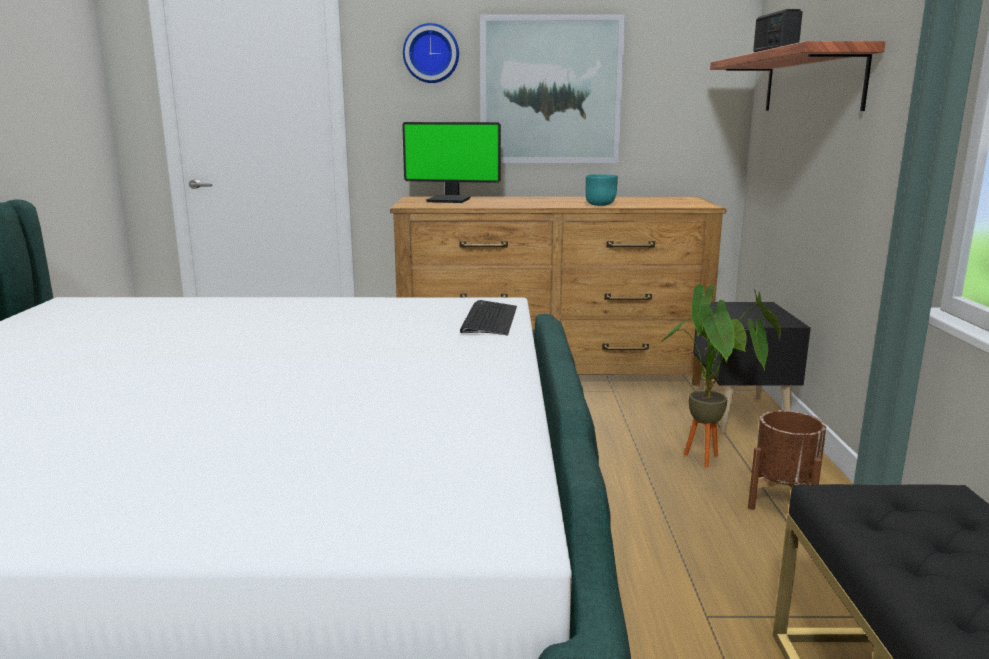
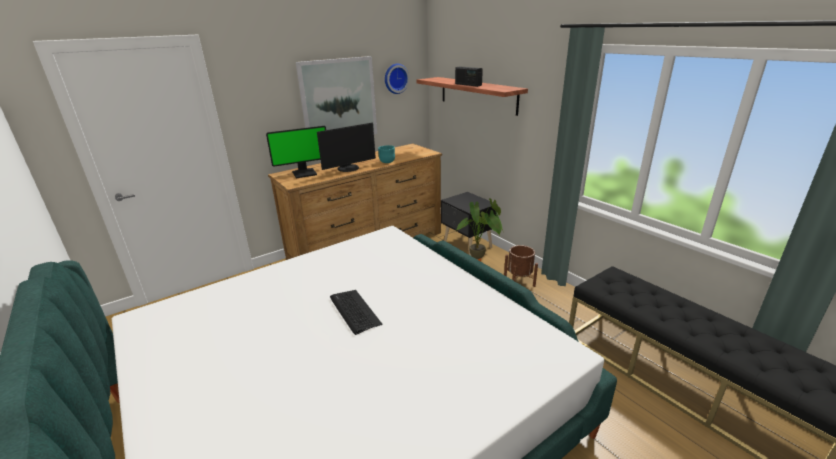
camera: 35 degrees left, 10 degrees up
(431, 53) = (270, 87): wall clock -> wall clock (395, 78)
(489, 320) = (402, 246): keyboard -> keyboard (354, 311)
(522, 203) = (349, 168): none -> monitor

